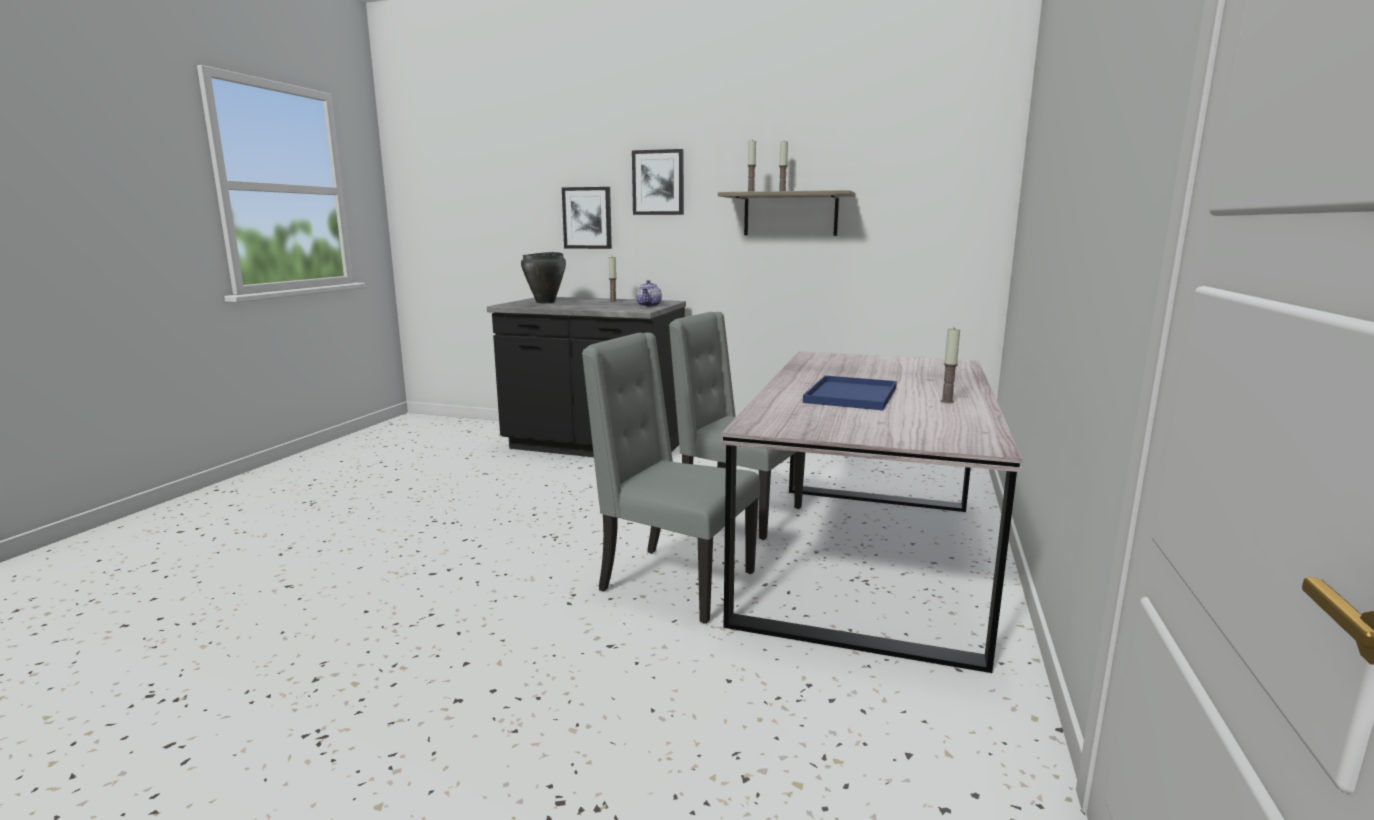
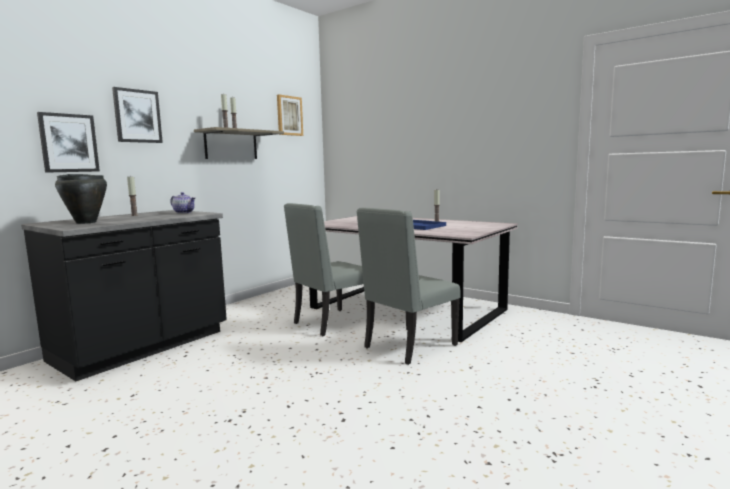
camera: 70 degrees left, 5 degrees down
(925, 156) = (289, 116): none -> picture

